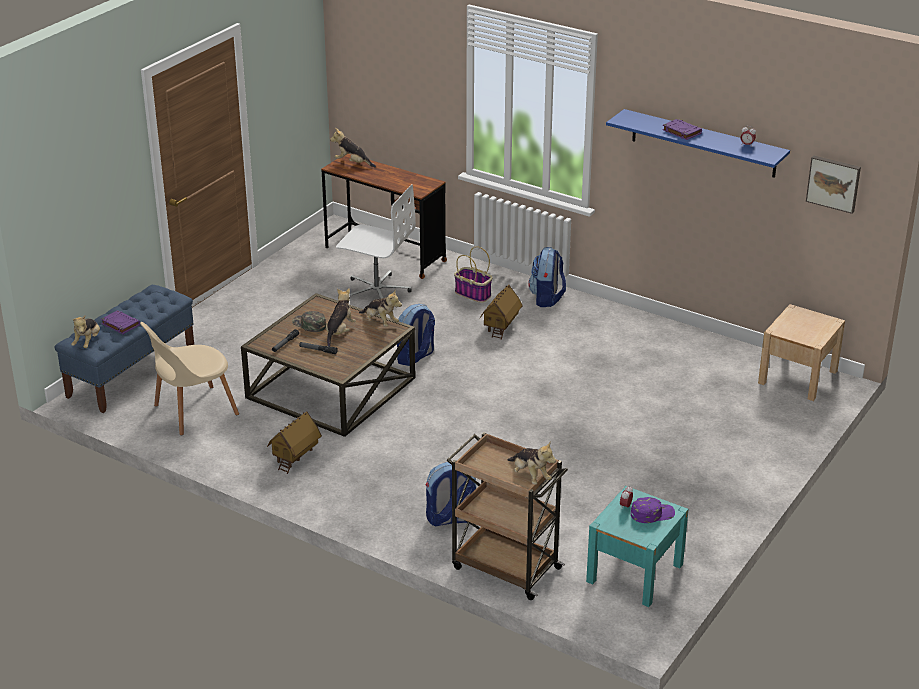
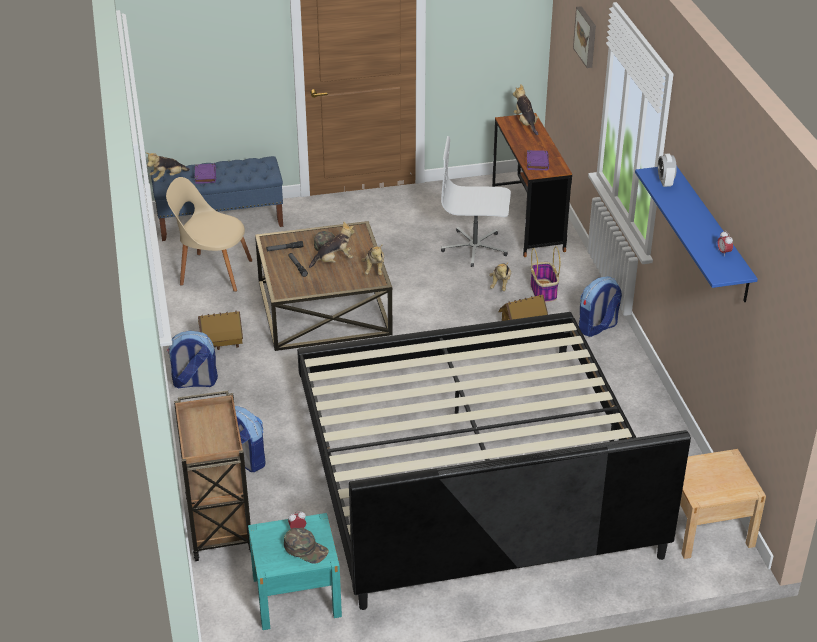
camera: 45 degrees right, 5 degrees up
(376, 290) = (475, 248): white office chair -> white office chair turned 120 degrees clockwise
(415, 357) = (418, 318): backpack -> backpack (194, 382)
(530, 476) = (211, 449): plush toy -> plush toy (500, 284)
(614, 428) = (472, 469): none -> bed
(638, 121) = (665, 182): none -> alarm clock
(652, 513) = (306, 549): purple cap -> green cap
(681, 132) = (685, 210): purple book -> purple book (537, 162)
(834, 183) = (778, 336): picture -> picture (586, 36)

